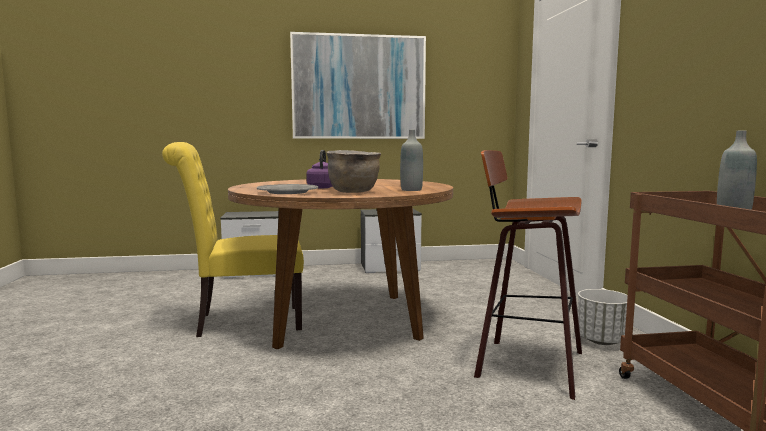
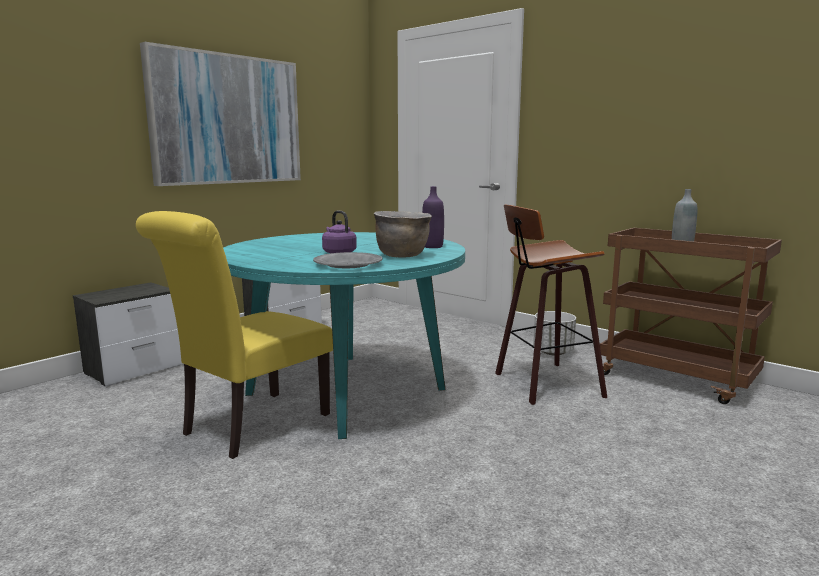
camera: 40 degrees left, 5 degrees up
(343, 319) = (346, 391): brown dining table -> turquoise dining table
(411, 190) = (432, 246): grey bottle -> purple bottle

